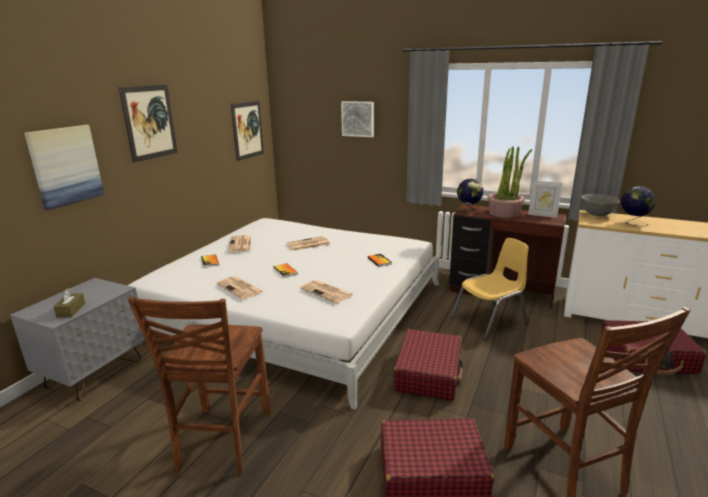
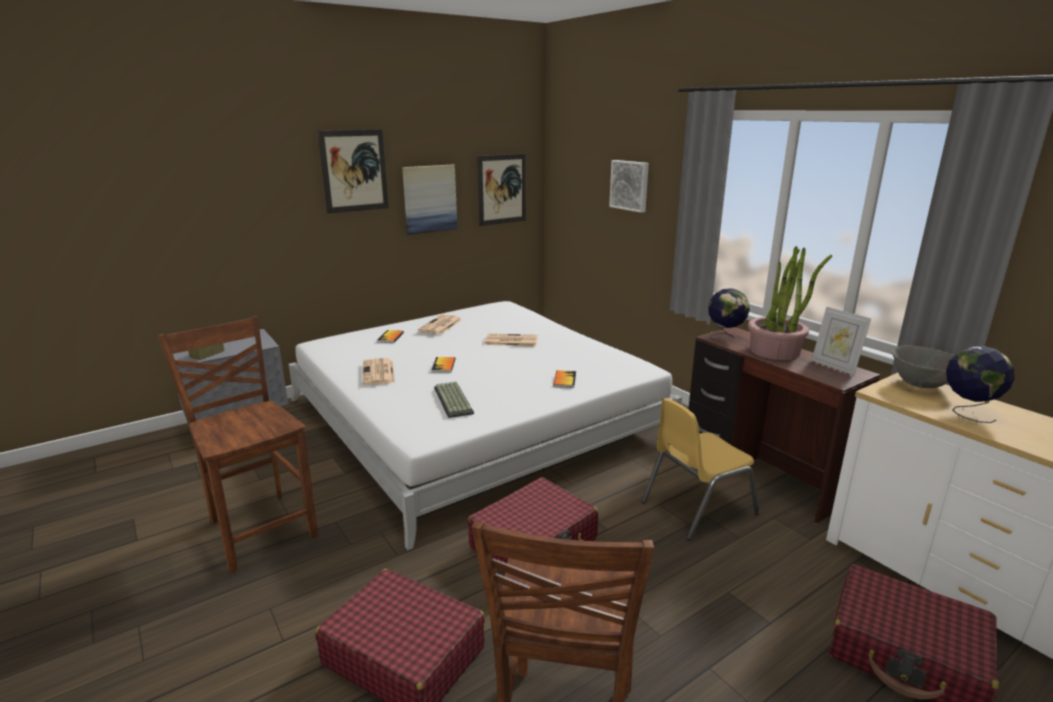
camera: 30 degrees right, 0 degrees up
(65, 166) = (244, 209): picture -> picture (429, 199)
(222, 441) = (261, 528): brown chair -> brown chair turned 105 degrees clockwise
(327, 292) = (454, 400): newspaper -> keyboard
(490, 321) = (697, 507): yellow chair -> yellow chair turned 150 degrees clockwise

